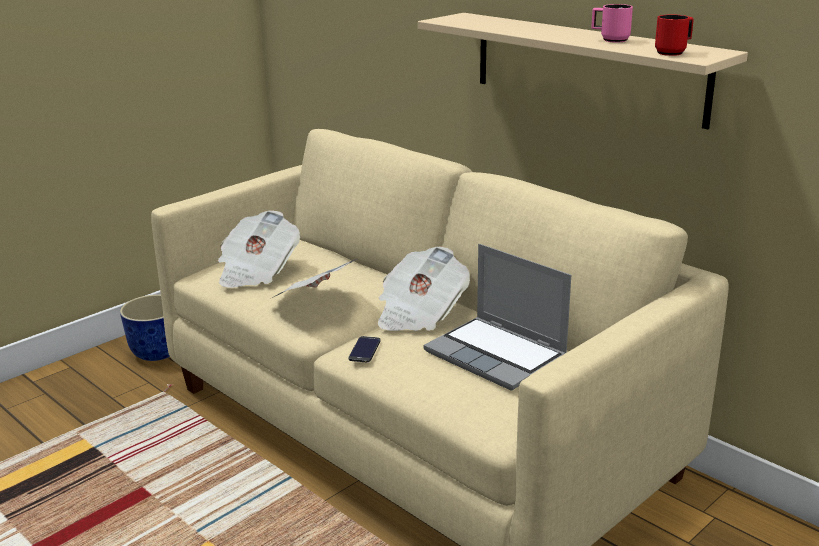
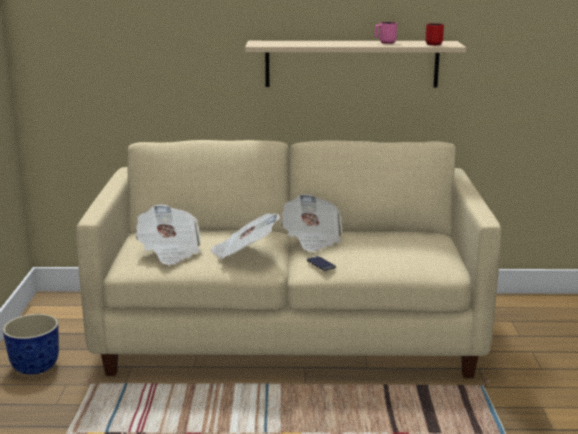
camera: 45 degrees left, 5 degrees down
(497, 355) = (389, 242): laptop -> none

